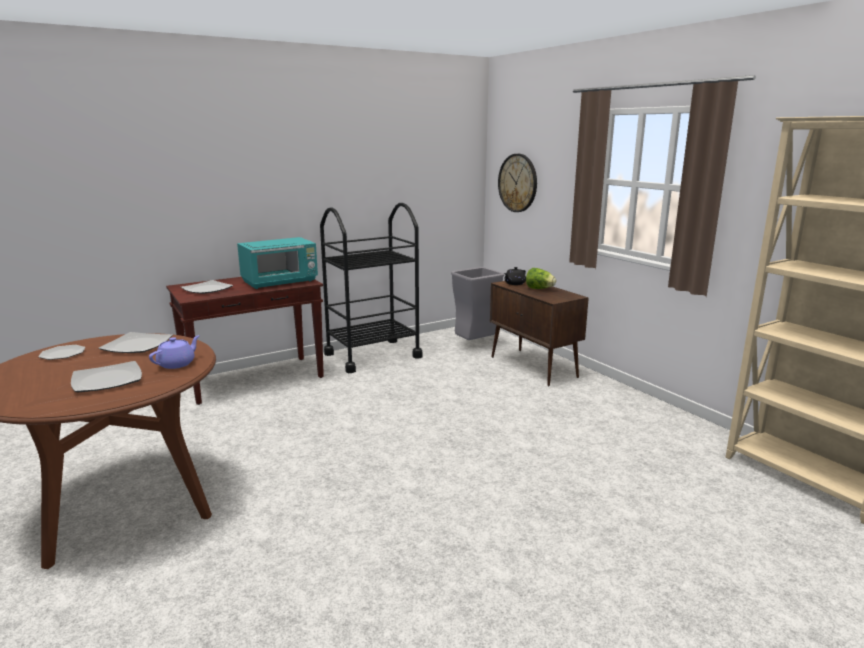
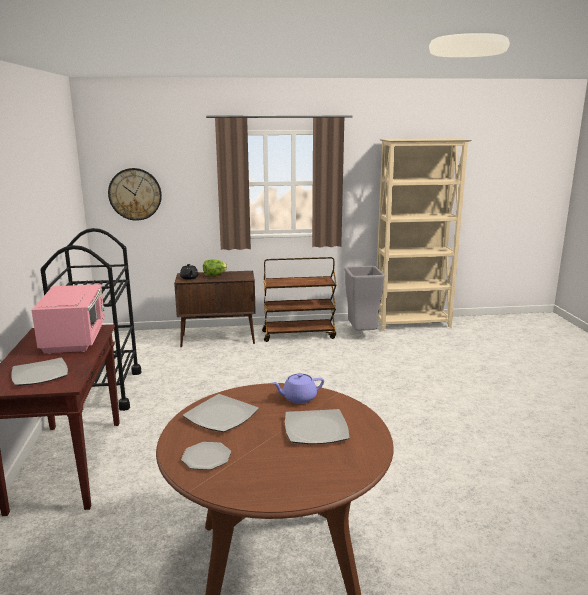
camera: 65 degrees left, 0 degrees up
(177, 364) = (298, 398): purple teapot -> purple teapot turned 75 degrees counterclockwise
(280, 282) = (75, 339): turquoise microwave -> pink microwave
(475, 345) = (148, 346): grey trash can -> grey trash can (361, 334)
(612, 403) = (299, 334): none -> brown cart

